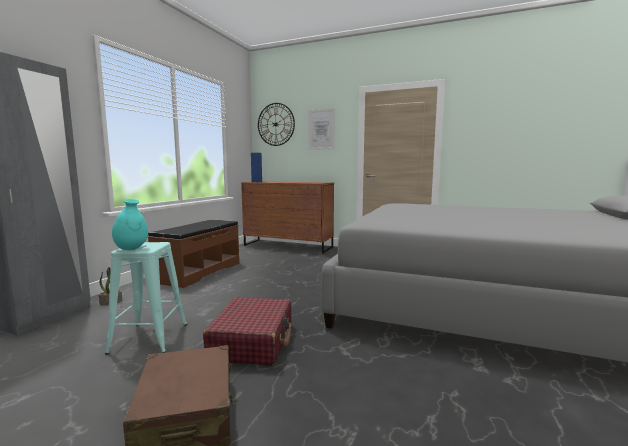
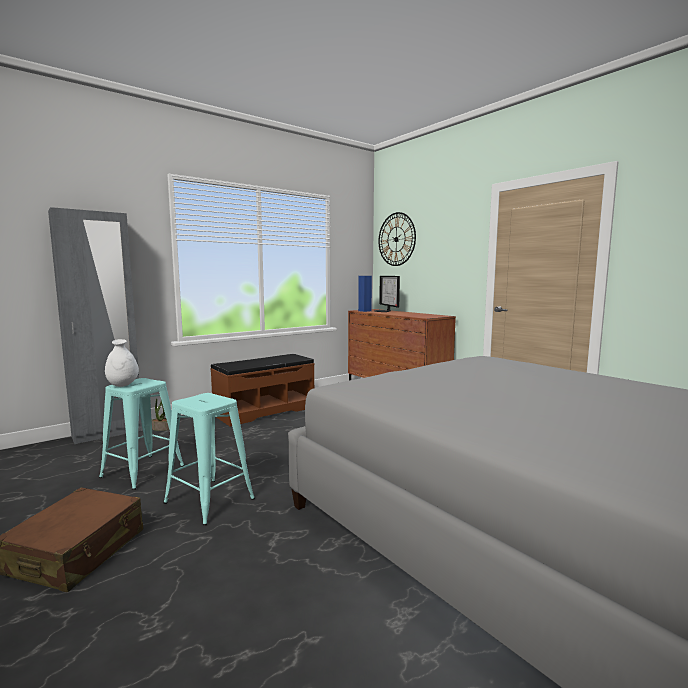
camera: 30 degrees right, 0 degrees up
(131, 249) = (123, 385): turquoise vase -> white vase
(253, 341) = (209, 501): red suitcase -> turquoise stool
(272, 181) = (384, 311): none -> monitor
(321, 129) = (444, 245): picture -> none

